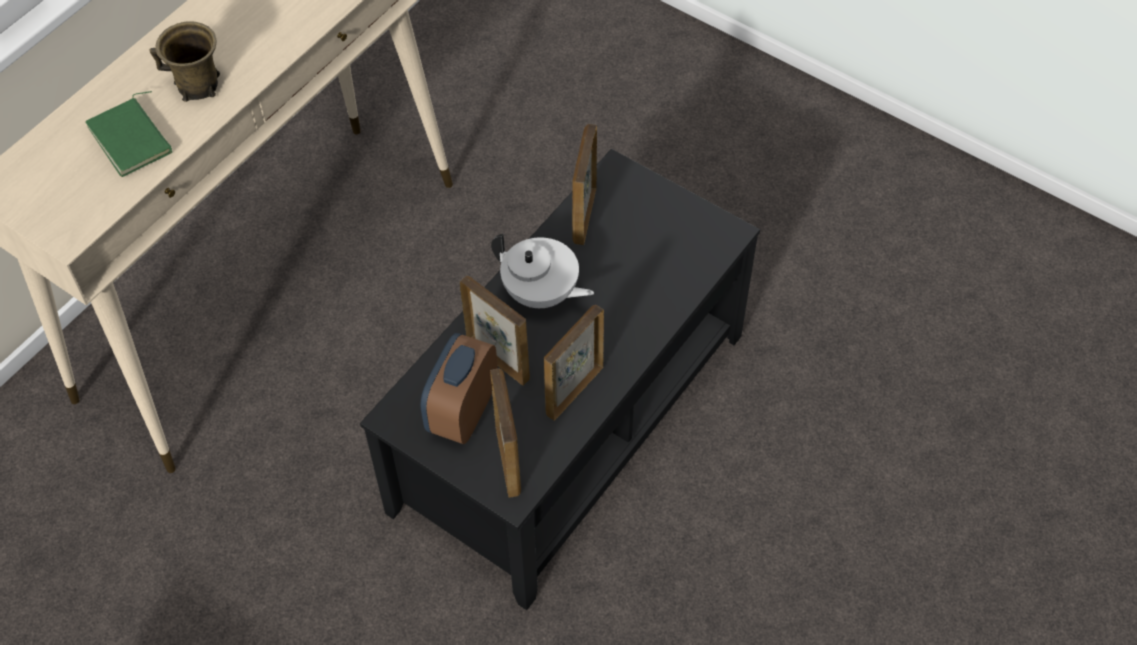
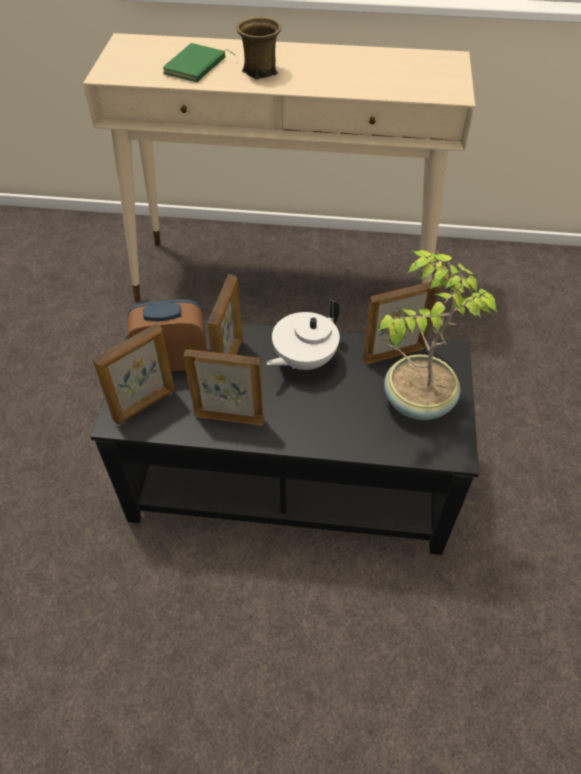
camera: 60 degrees right, 5 degrees down
(541, 293) = (303, 359): white teapot -> white teapot turned 45 degrees clockwise
(653, 229) = (416, 400): none -> potted plant

